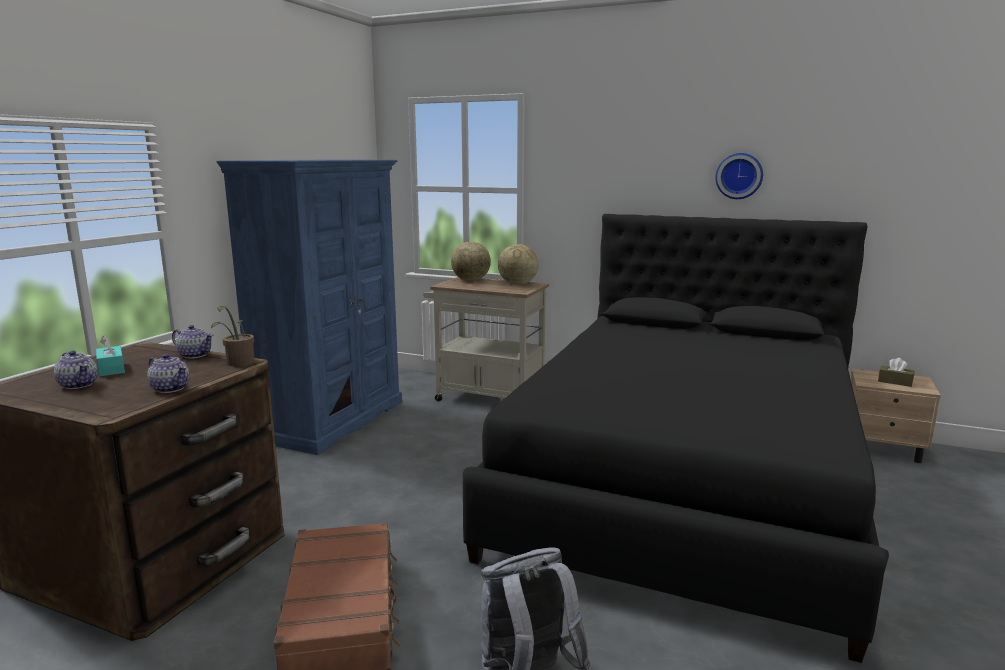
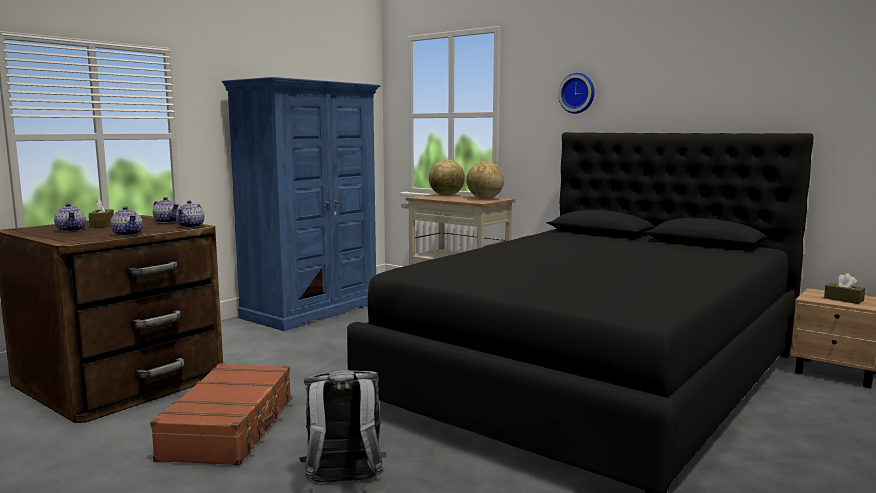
camera: 15 degrees right, 5 degrees down
(111, 369) = (102, 225): turquoise tissue box -> brown tissue box
(238, 363) = (191, 226): potted plant -> teapot
(739, 176) = (690, 92): wall clock -> wall clock (577, 93)

